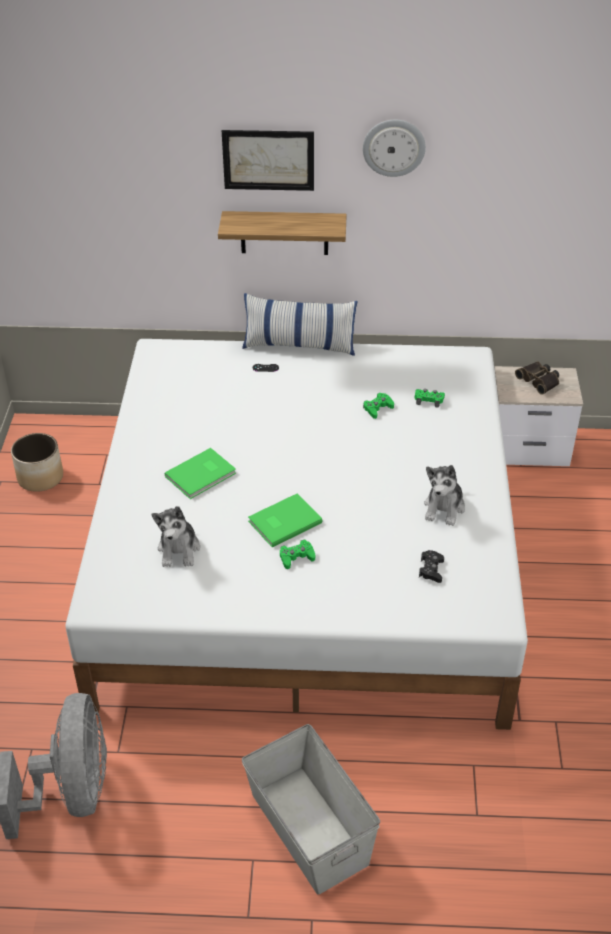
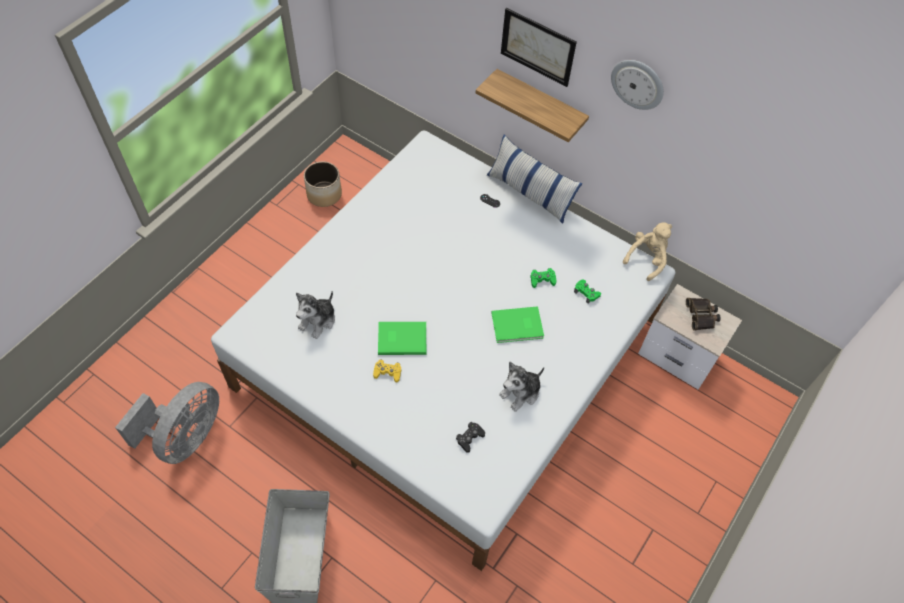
camera: 30 degrees right, 15 degrees up
(202, 475) = (377, 269): green book -> green book (518, 326)
(296, 557) = (387, 372): green game controller -> yellow game controller
(458, 349) = (647, 259): none -> beige plush toy

